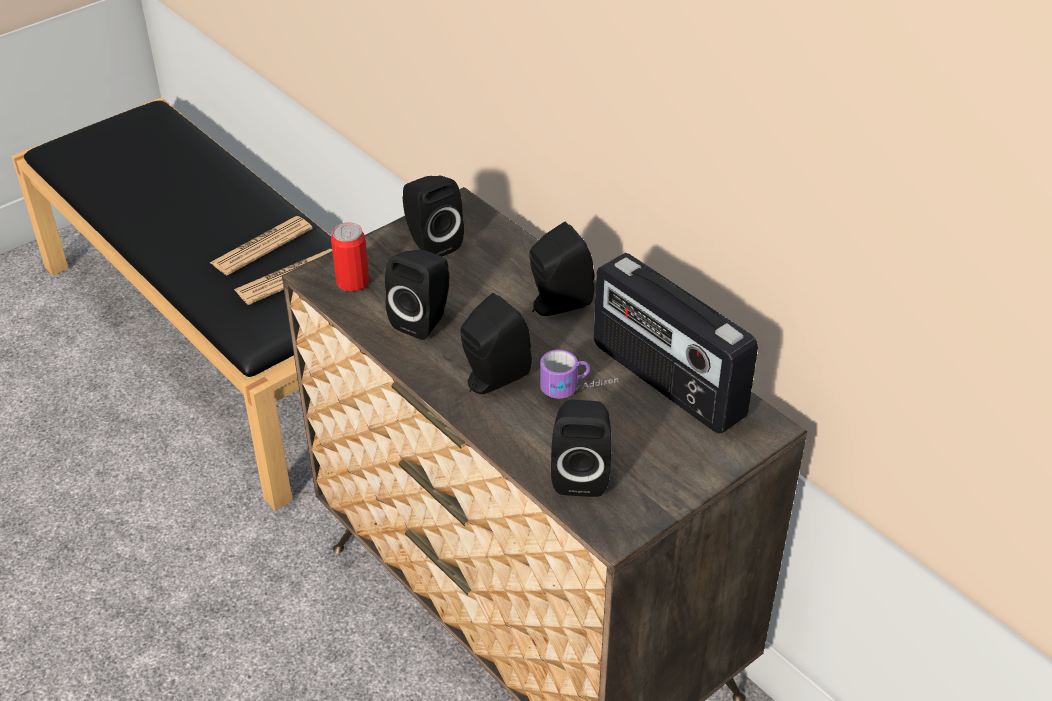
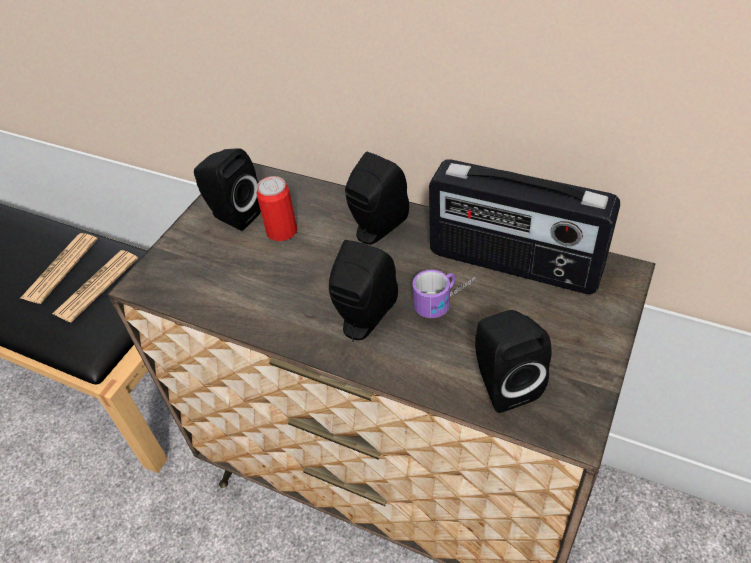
camera: 20 degrees left, 5 degrees up
(352, 282) = (180, 275): can -> can (282, 231)
(424, 320) = (267, 287): black speaker -> none

